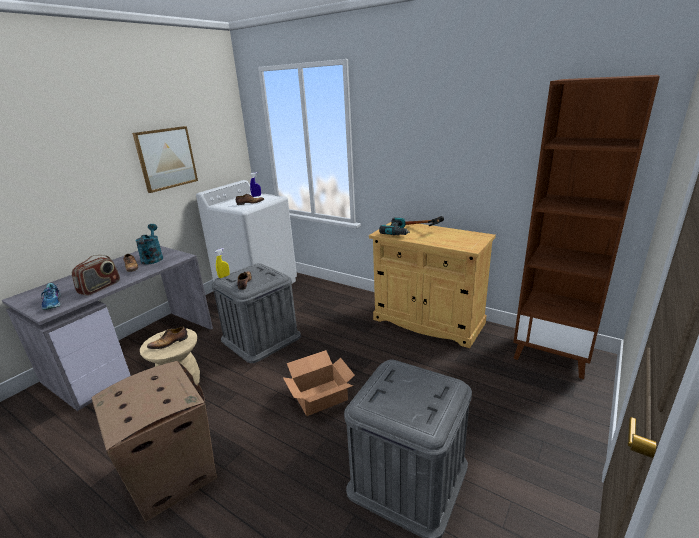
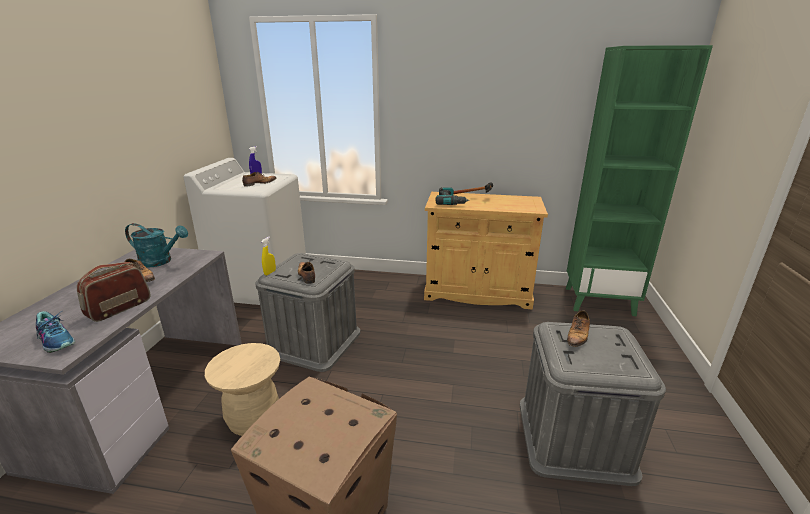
camera: 25 degrees left, 0 degrees up
(100, 288) = (119, 308): radio -> radio turned 150 degrees counterclockwise
(153, 258) = (161, 261): turquoise watering can -> turquoise watering can turned 135 degrees clockwise
(166, 158) = (147, 127): picture -> none
(169, 343) = (245, 364): shoe -> shoe (577, 336)
(320, 397) = (431, 387): cardboard box -> none
(552, 354) = (599, 301): brown bookcase -> green bookcase

